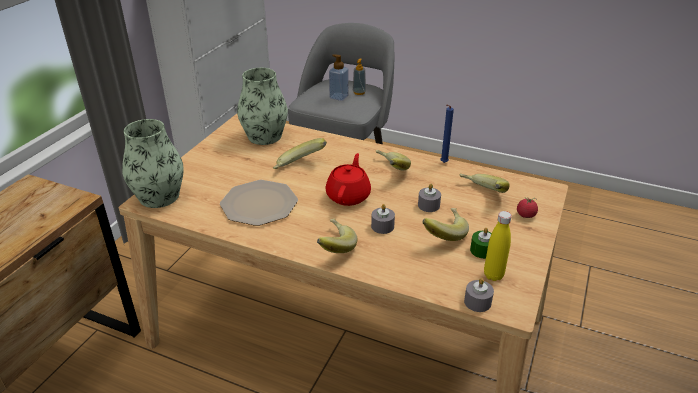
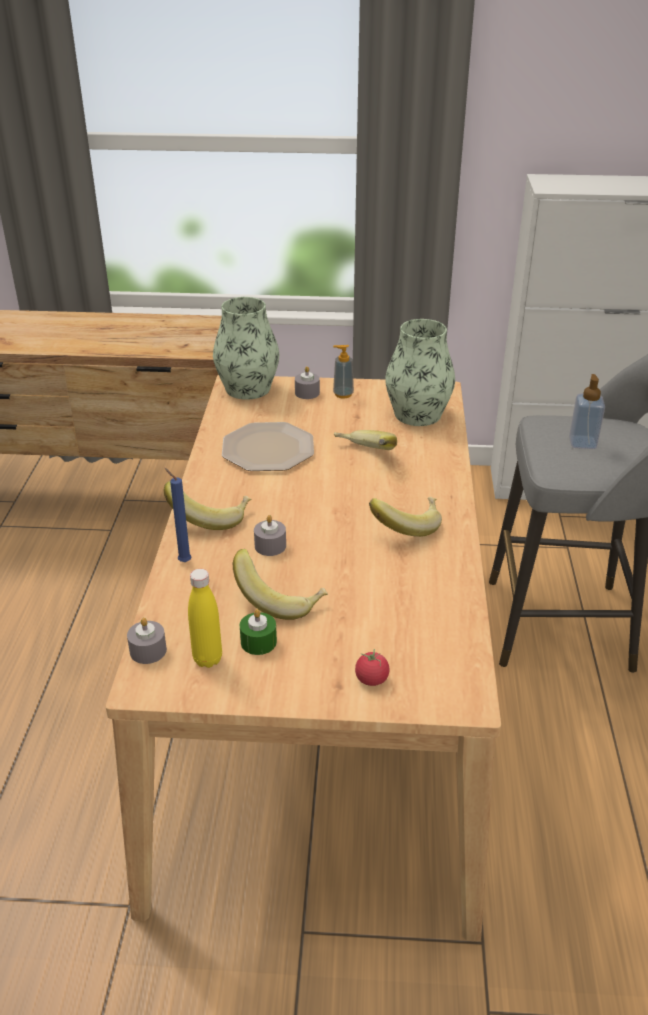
camera: 70 degrees right, 0 degrees up
(348, 196) = (323, 506): red teapot -> none
(359, 92) = (616, 456): soap dispenser -> soap dispenser (343, 394)
(428, 205) = (340, 576): grey candle -> grey candle (307, 393)
(443, 163) = (464, 573): blue candle -> blue candle (183, 561)
(481, 194) = (401, 623): banana -> none

